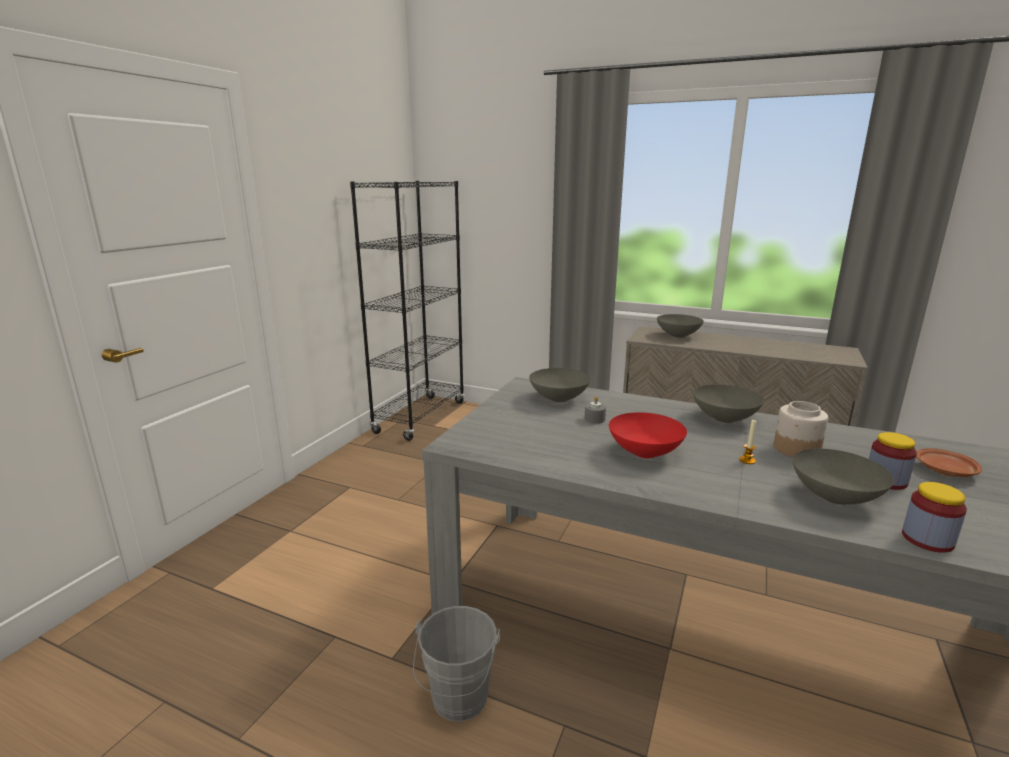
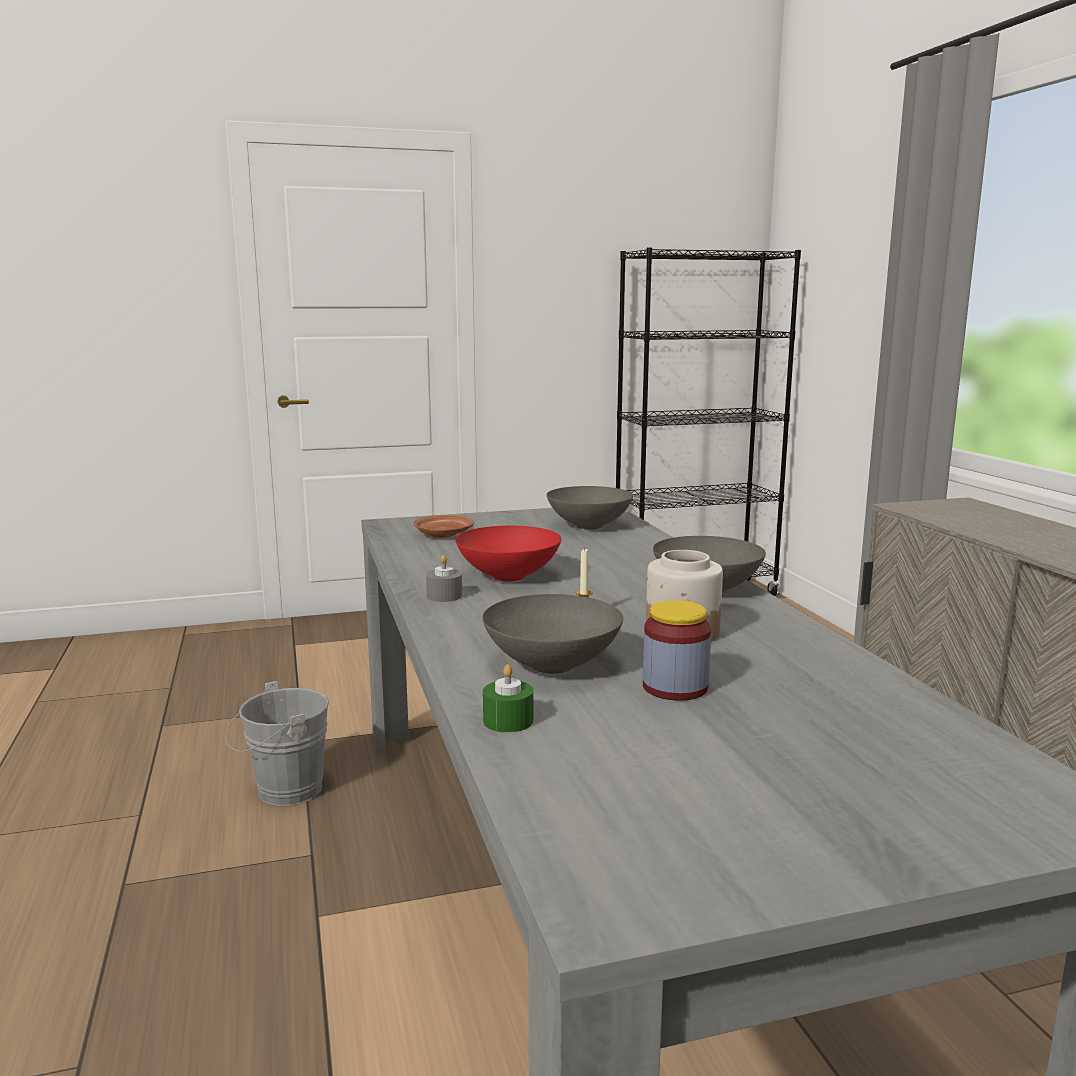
camera: 50 degrees right, 5 degrees down
(594, 419) = (562, 546): grey candle -> grey candle (444, 596)
(678, 335) = (988, 516): grey bowl -> none
(927, 539) = (508, 721): jar -> green candle
(944, 471) = (808, 722): brown plate -> brown plate (443, 534)

